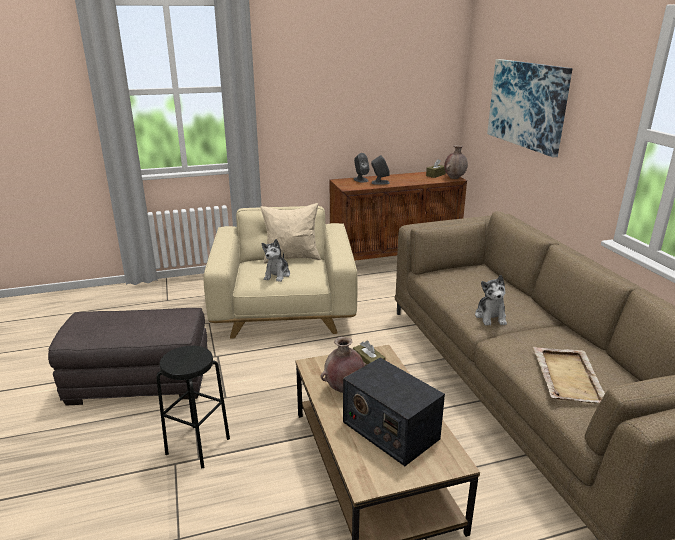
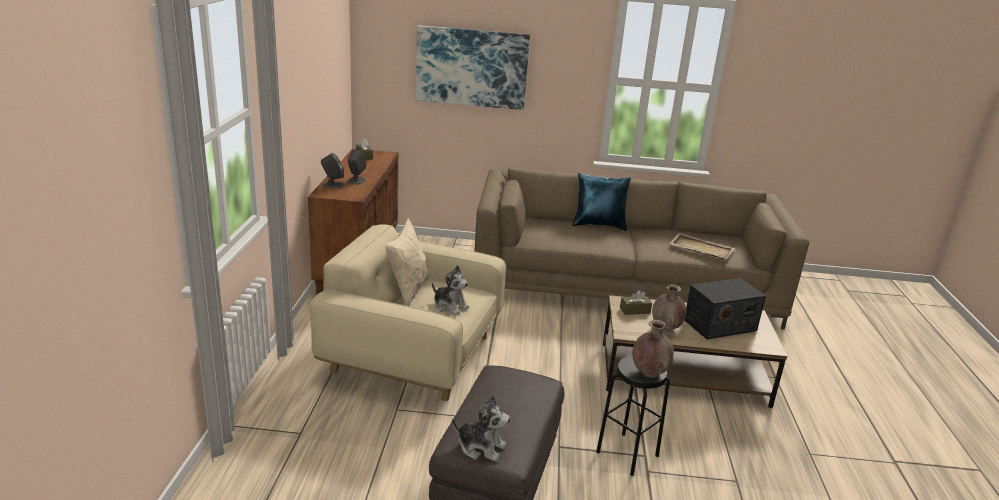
camera: 70 degrees left, 0 degrees up
(454, 178) = (385, 153): brown vase -> brown vase (648, 373)
(491, 317) = (613, 243): plush toy -> plush toy (481, 447)
(529, 302) = (599, 225): none -> blue pillow

